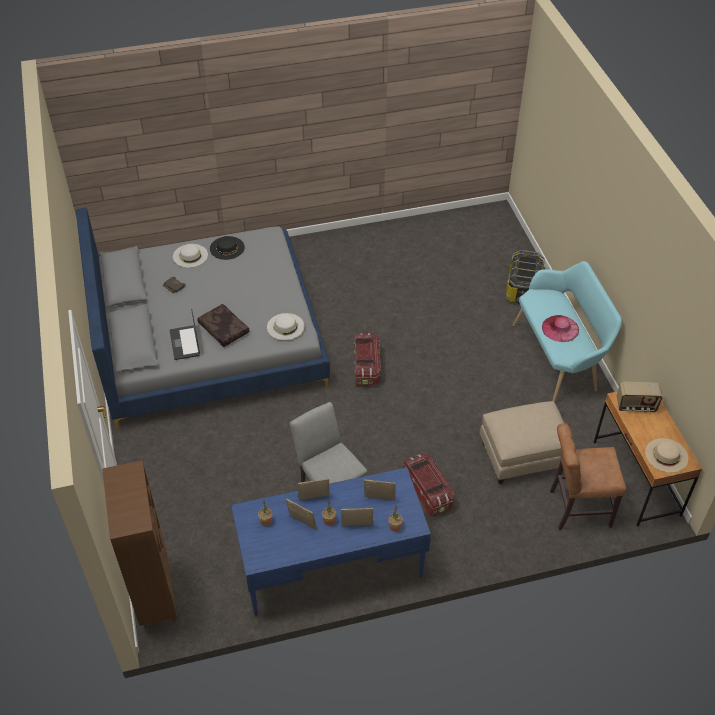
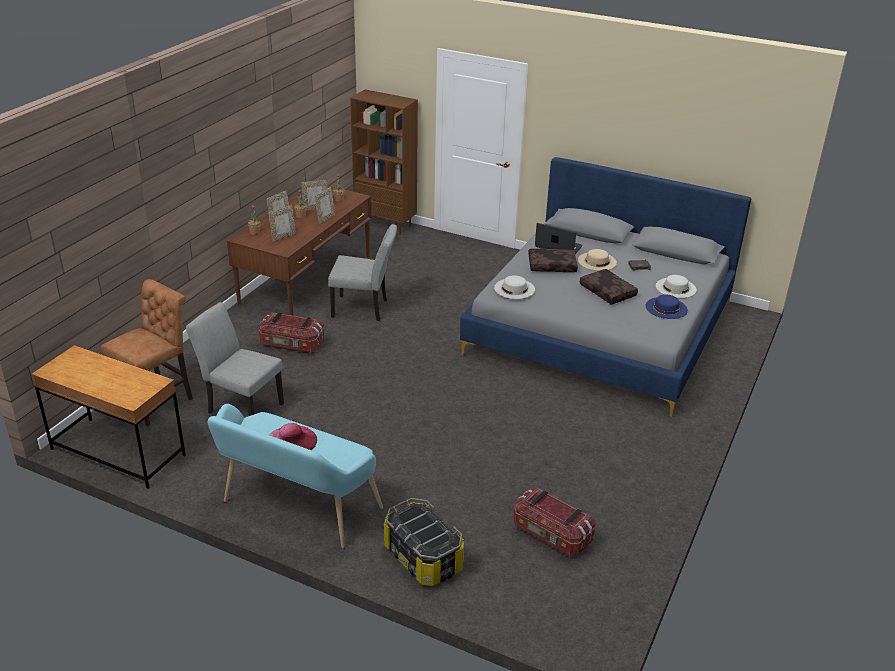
camera: 130 degrees right, 15 degrees down
(227, 248) = (666, 308): black hat -> blue hat
(233, 283) = (608, 292): none -> brown pillow
(331, 565) = (306, 282): blue desk -> brown desk
(366, 367) = (456, 384): storage box -> storage box (551, 535)
(522, 457) = (241, 406): beige ottoman -> grey chair
(636, 406) = (135, 384): radio -> none
(666, 455) = (74, 365): beige hat -> beige hat (597, 261)

